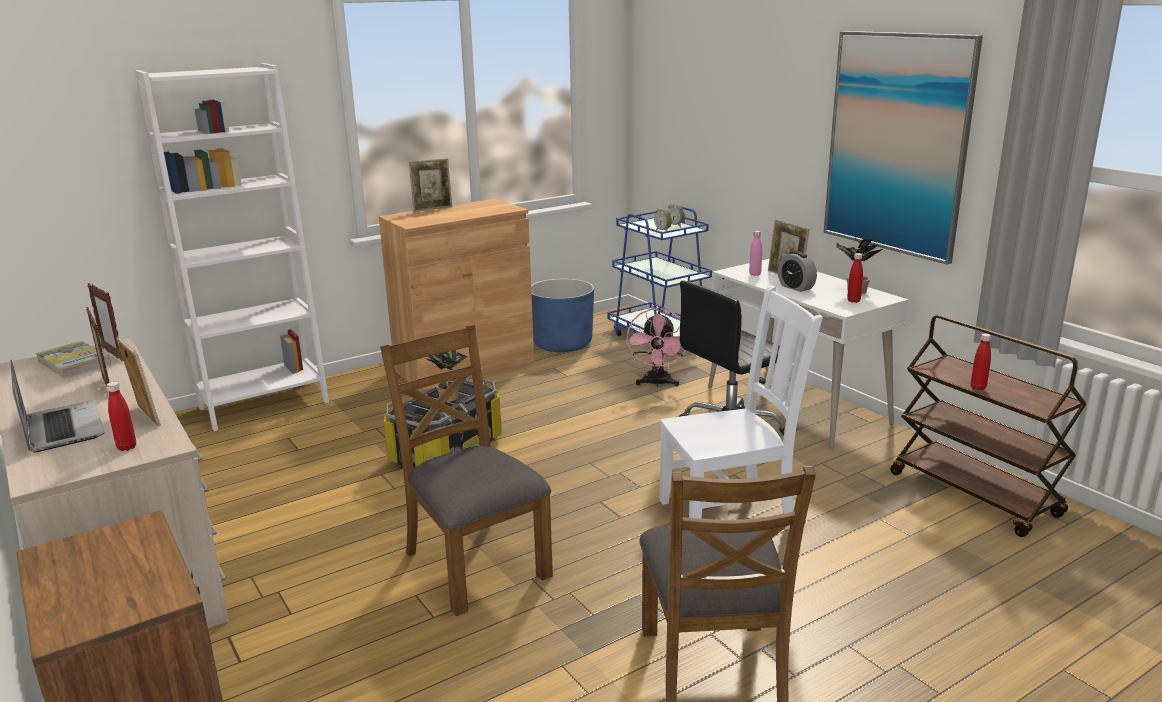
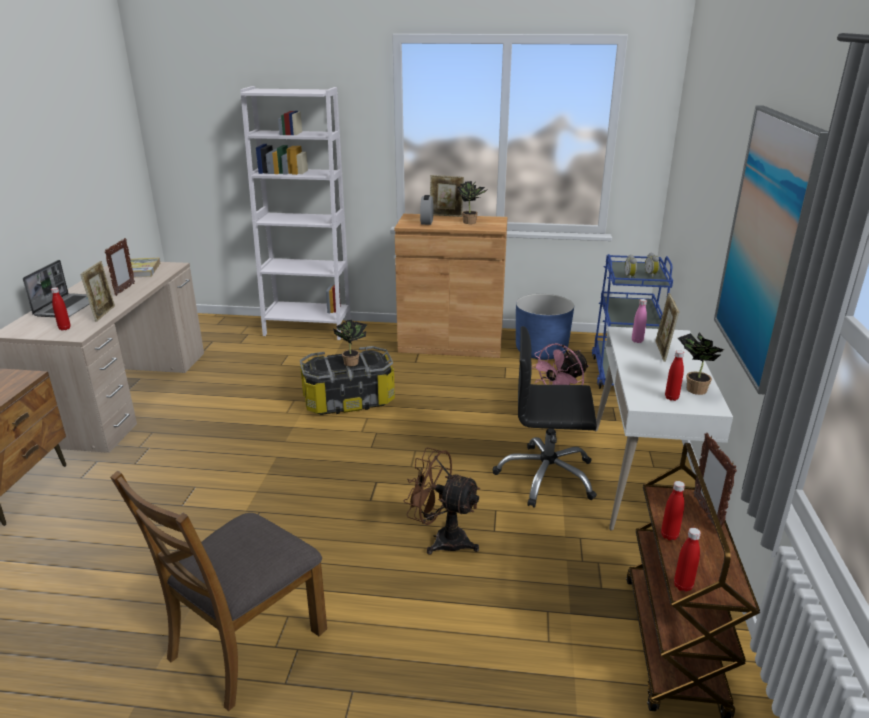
camera: 40 degrees right, 5 degrees up
(113, 354) = (163, 270): picture frame -> picture frame (706, 513)
(474, 564) = (248, 484): brown chair -> none
(475, 209) = (471, 222): none -> potted plant
(730, 513) = (442, 539): white chair -> brown fan
(795, 287) = (646, 365): alarm clock -> alarm clock (426, 222)
(1035, 408) = (683, 586): none -> red bottle

